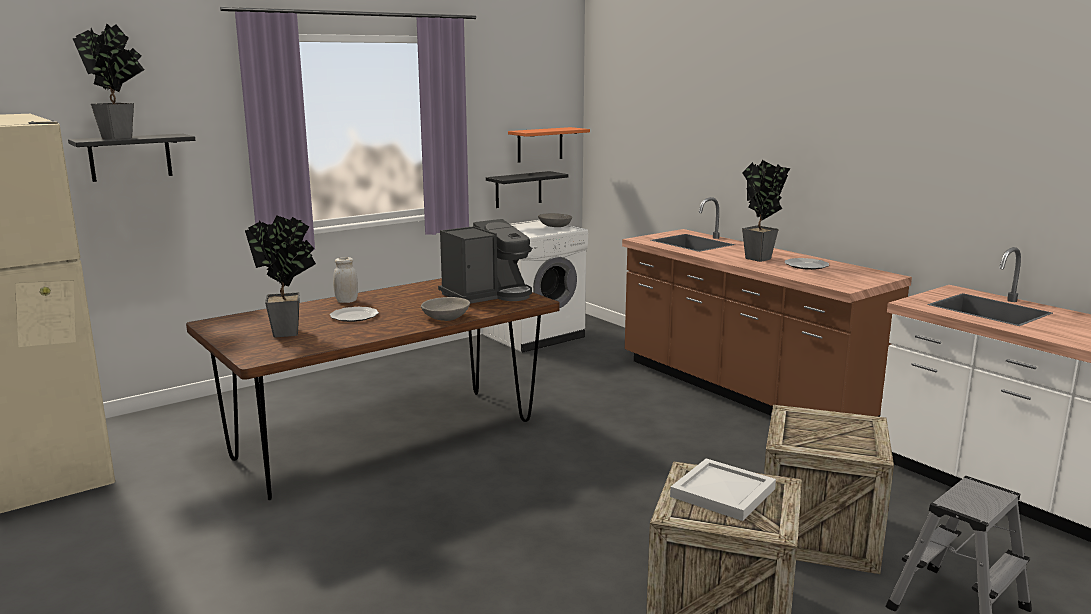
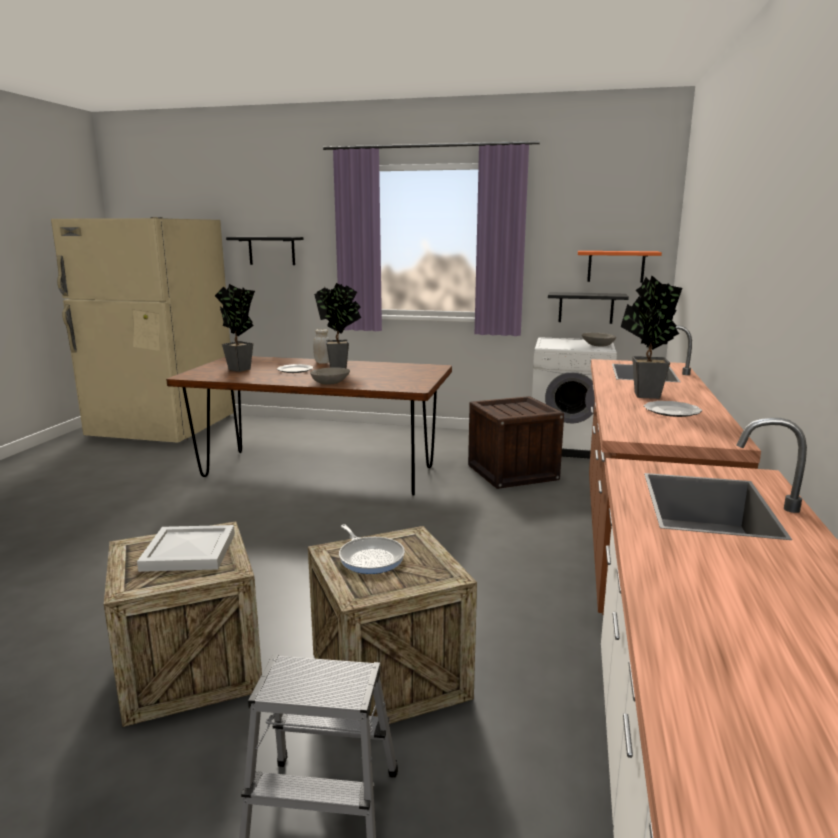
camera: 50 degrees right, 0 degrees up
(122, 137) = (259, 236): potted plant -> potted plant (341, 367)
(488, 295) = (402, 378): coffee machine -> none
(548, 372) = (512, 472): none -> crate
(813, 434) = (370, 557): none -> frying pan

